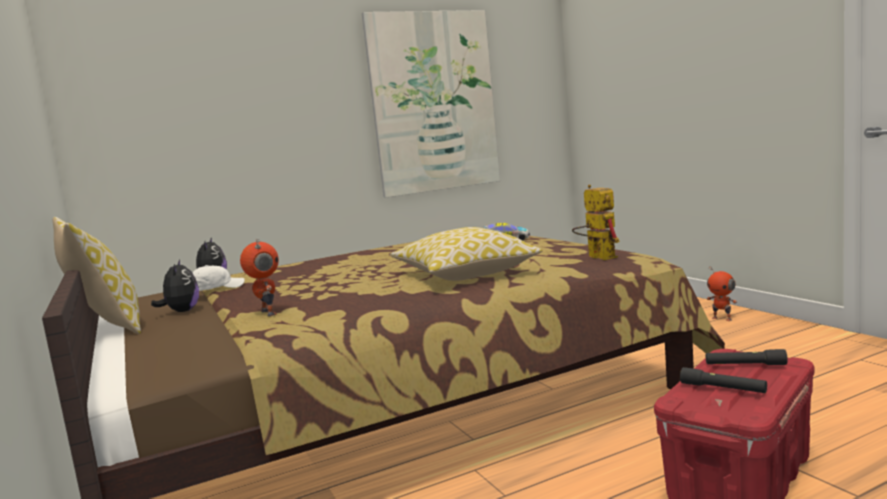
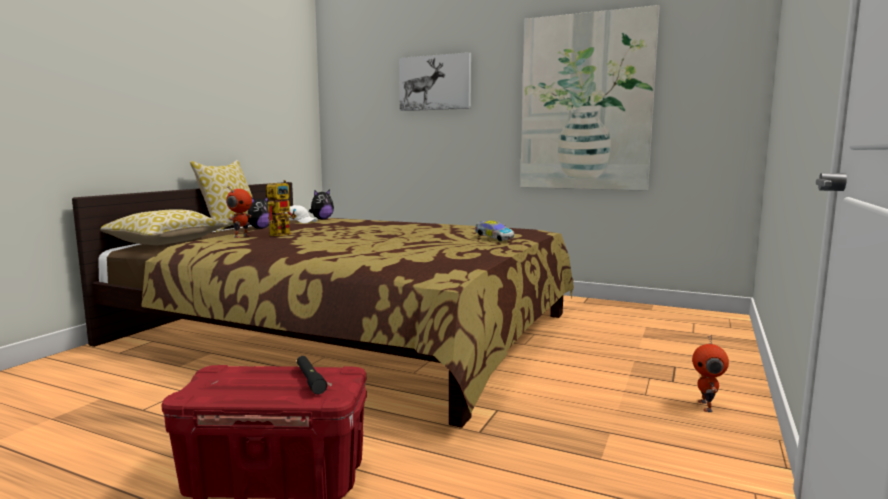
camera: 50 degrees right, 0 degrees up
(258, 84) = (435, 83): none -> picture
(464, 274) = (357, 247): pillow -> pillow (165, 242)
(596, 256) = (444, 262): toy robot -> toy robot (282, 233)
(723, 388) = (243, 379): black flashlight -> none

